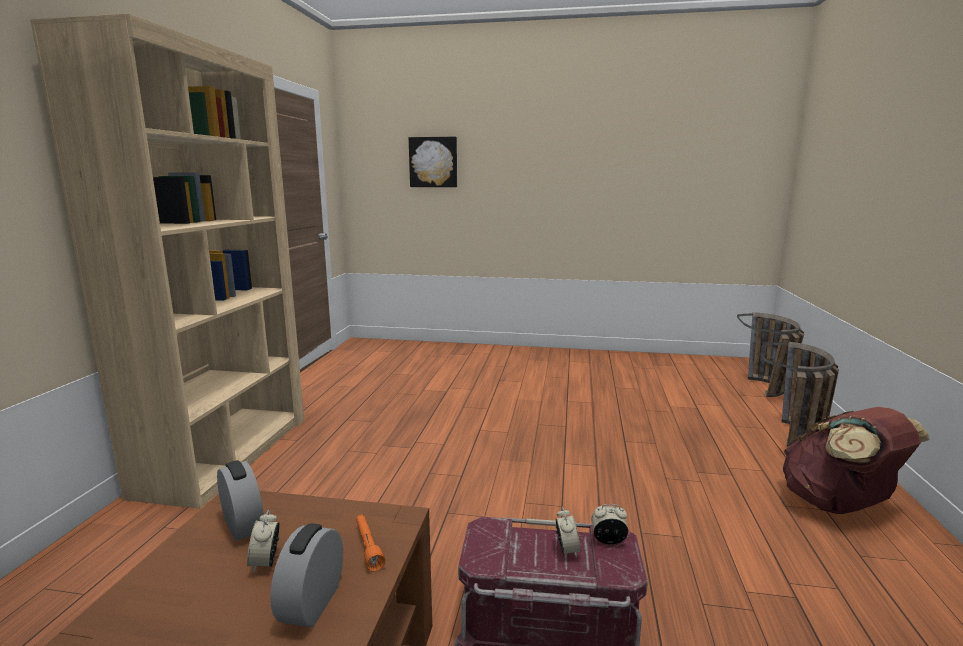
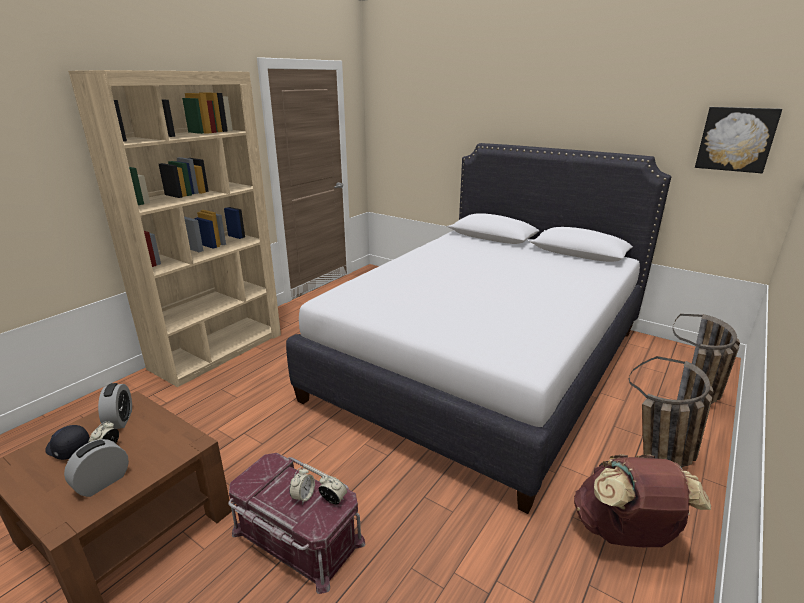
camera: 25 degrees right, 10 degrees up
(191, 582) = (68, 449): none -> black cap
(368, 547) = (160, 457): orange flashlight -> none
(433, 162) = (435, 123): picture -> picture (736, 139)
(567, 402) = (482, 363): none -> white bed

